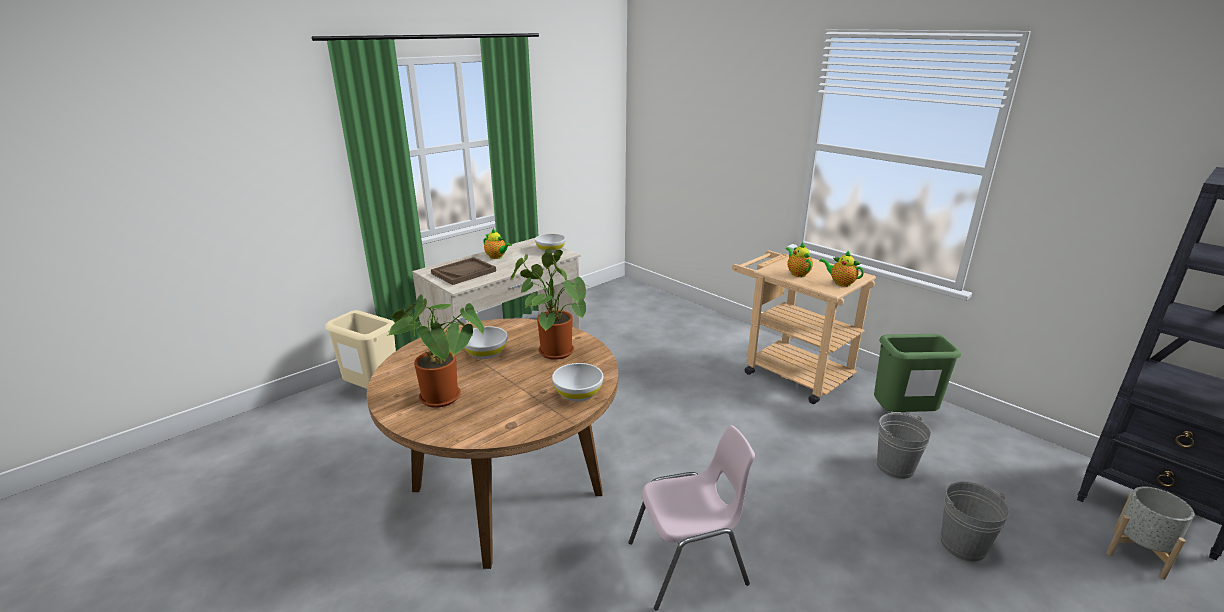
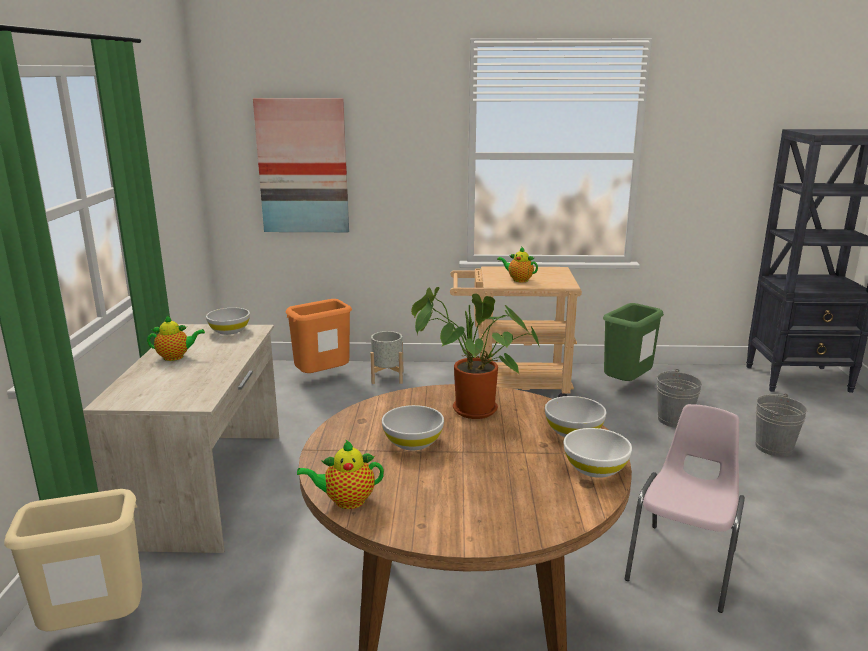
camera: 45 degrees left, 5 degrees down
(445, 398) = (477, 498): potted plant -> none
(464, 272) = (170, 386): brown tray -> none
(536, 420) = (595, 468): none -> white bowl
(663, 310) = (323, 378): none -> orange trash can
(685, 136) = (303, 166): none -> picture
(840, 283) = (560, 278): teapot -> teapot (346, 501)
(1137, 554) = (830, 406): grey planter -> grey planter (387, 377)

